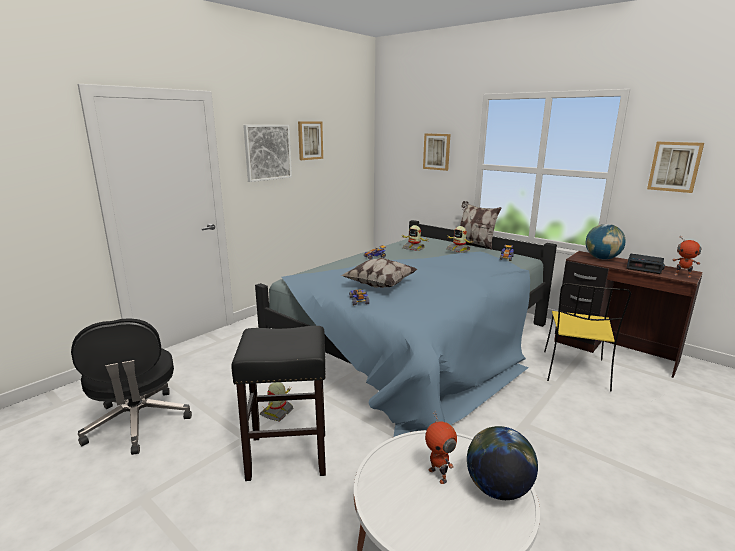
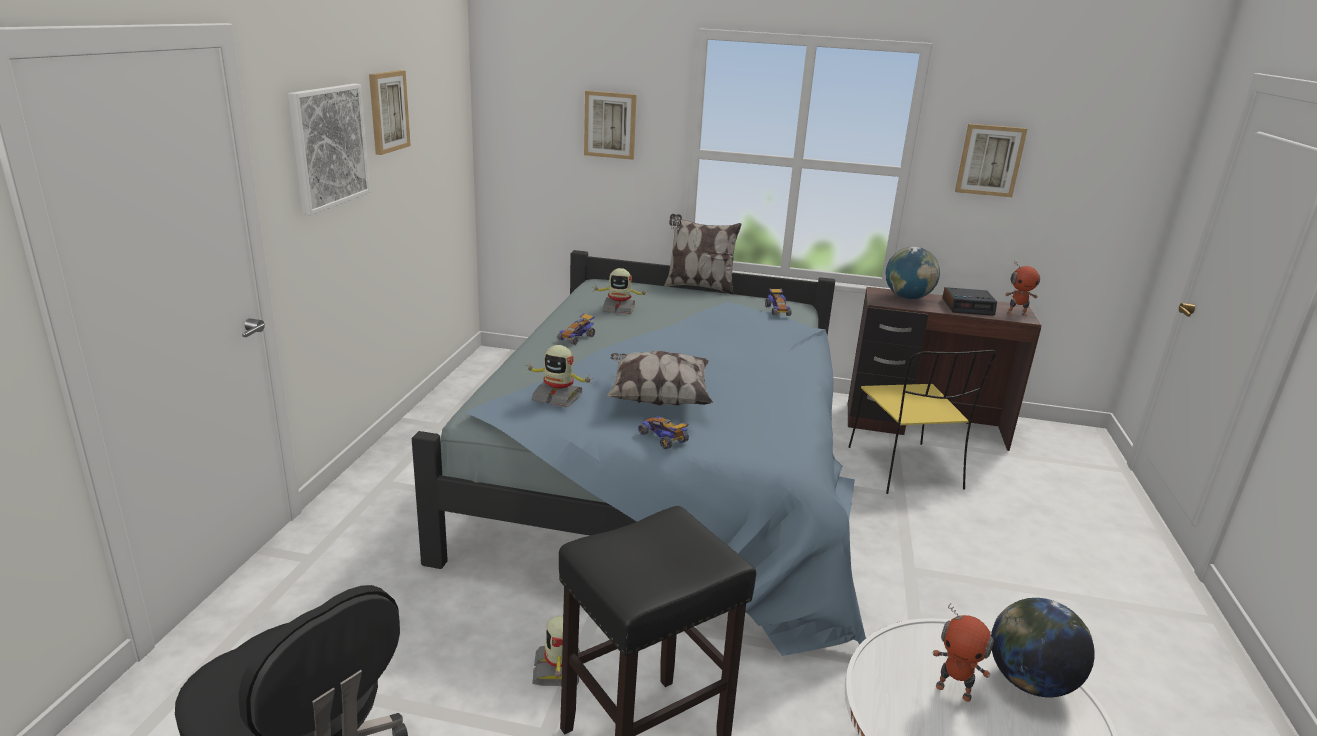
camera: 30 degrees left, 5 degrees up
(458, 250) = (696, 304): toy robot -> toy robot (557, 397)

